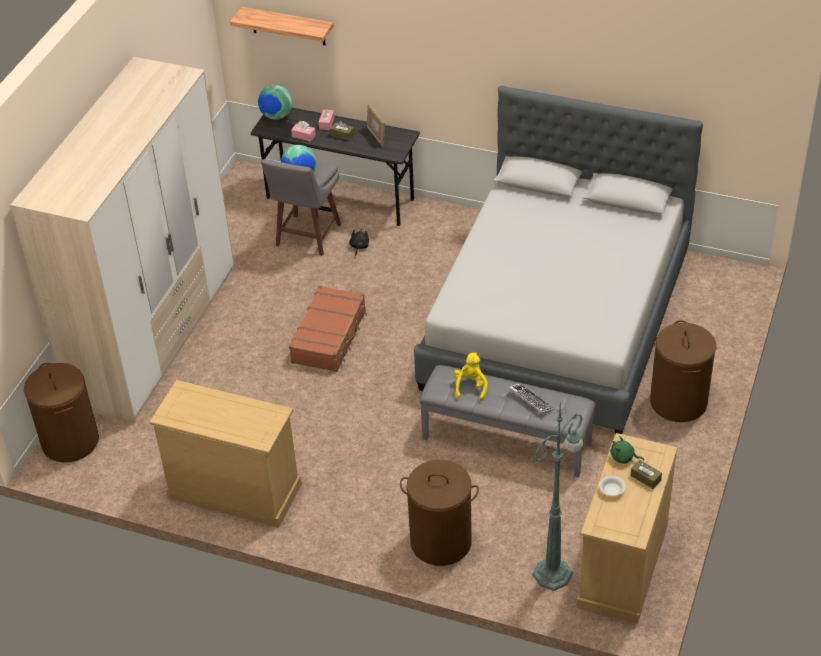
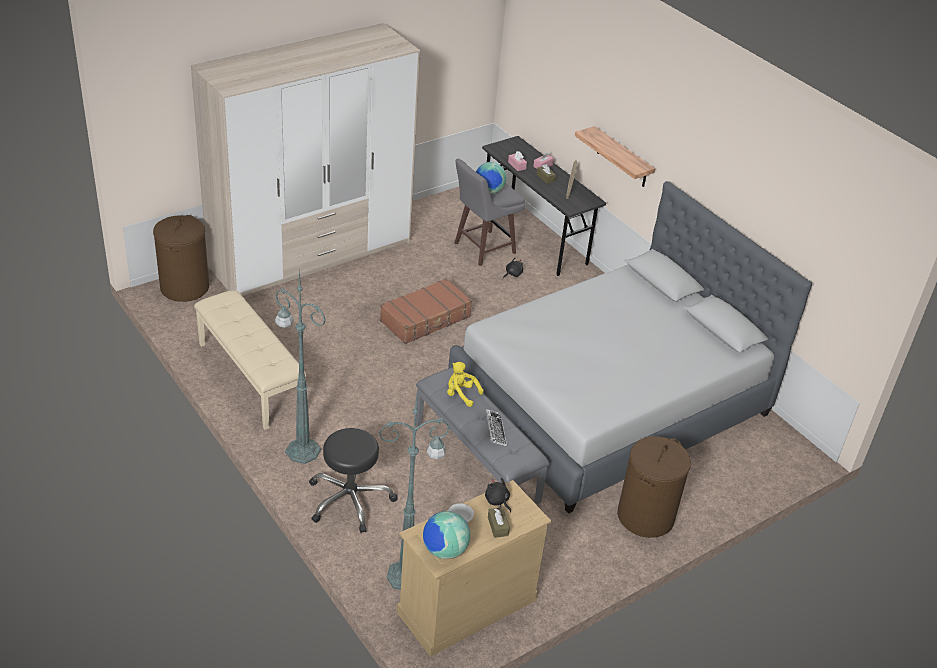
camera: 30 degrees right, 5 degrees down
(235, 490) = (249, 378): beige dresser -> beige bench
(276, 116) = (512, 145): globe -> globe (444, 550)
(288, 26) = (543, 70): shelf -> shelf (622, 158)
(354, 525) = (301, 450): none -> green floor lamp
(441, 541) = (349, 499): brown laundry basket -> black stool
(471, 387) = (461, 394): yellow plush toy -> yellow plush toy turned 105 degrees counterclockwise
(624, 458) = (497, 501): green plush toy -> black plush toy

